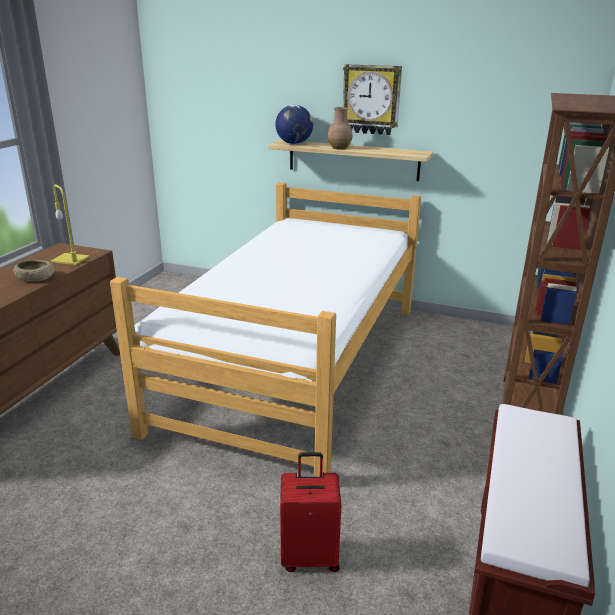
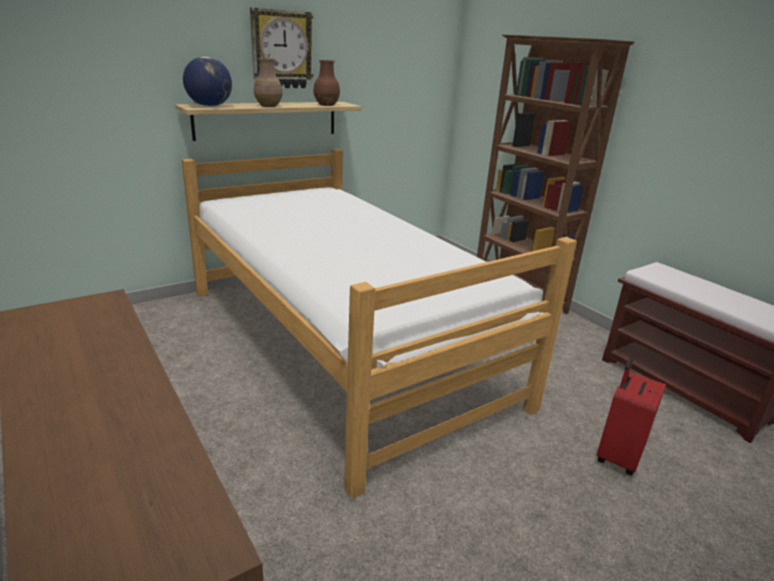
camera: 55 degrees left, 0 degrees up
(36, 278) = (117, 362): beige bowl -> none
(71, 259) = (96, 320): yellow table lamp -> none
(396, 152) = (326, 105): none -> brown vase

